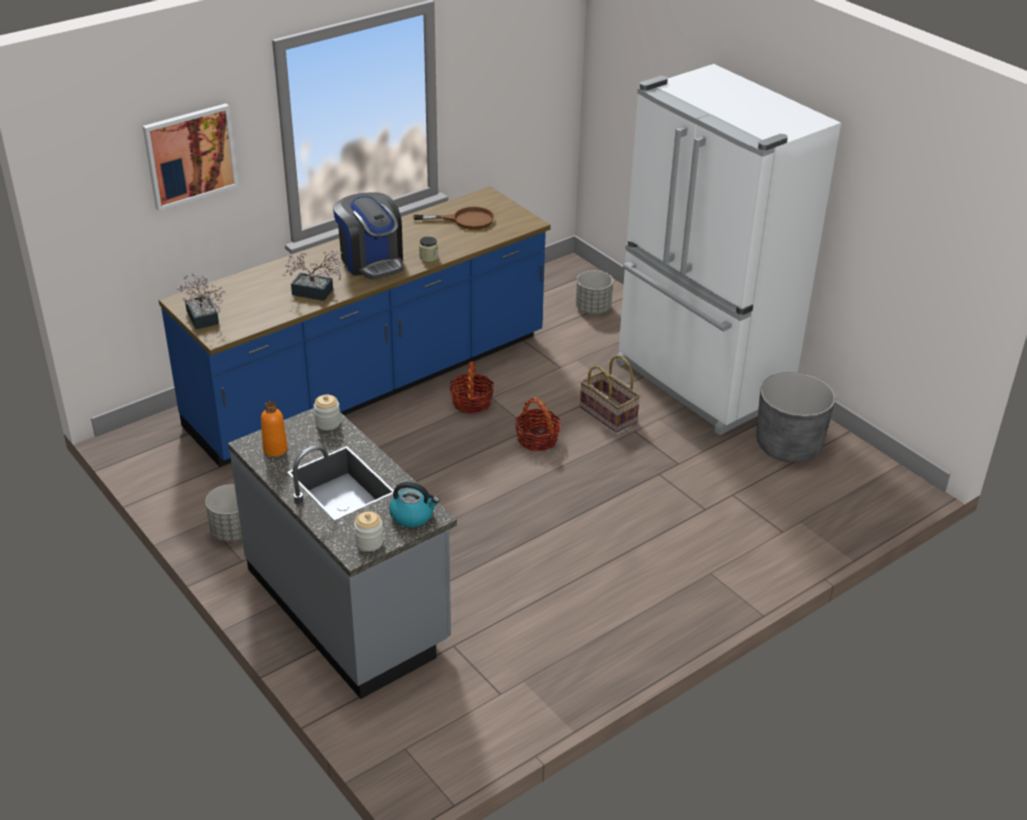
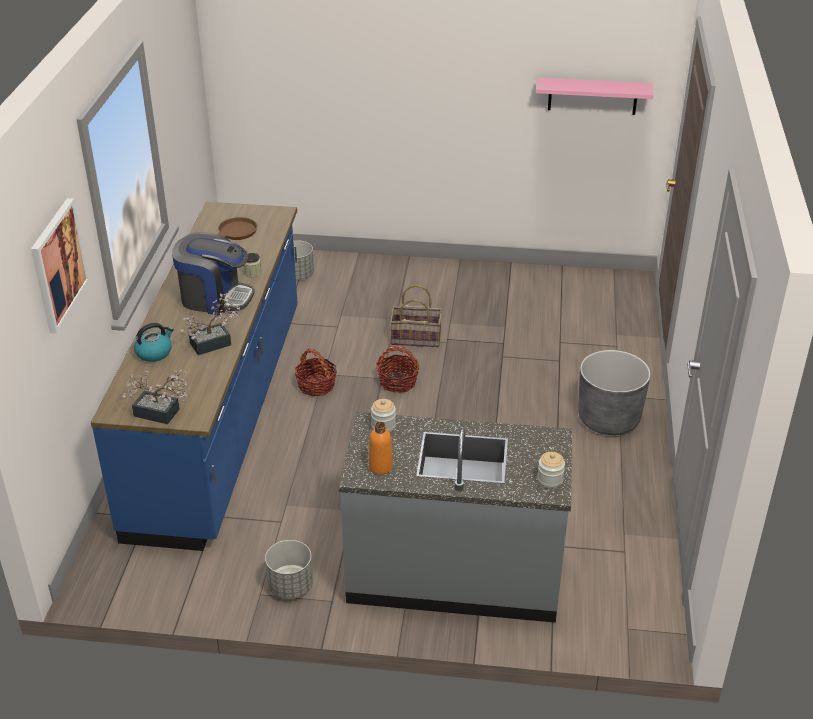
camera: 45 degrees left, 0 degrees up
(413, 515) = (544, 445): kettle -> kettle (154, 352)
(700, 382) = (438, 285): white fridge -> none
(788, 445) = (544, 294): grey planter -> grey planter (608, 419)
(905, 238) = (592, 96): none -> pink shelf

